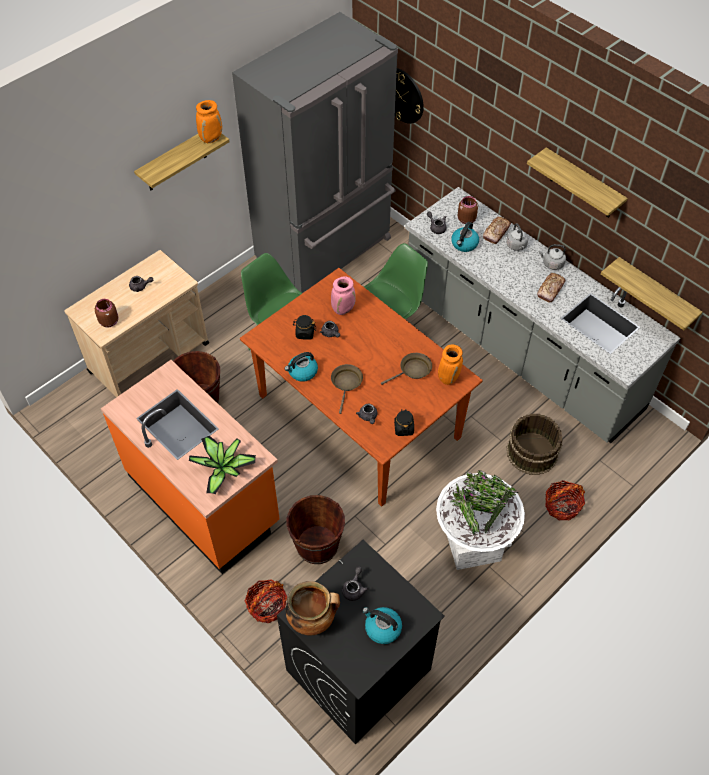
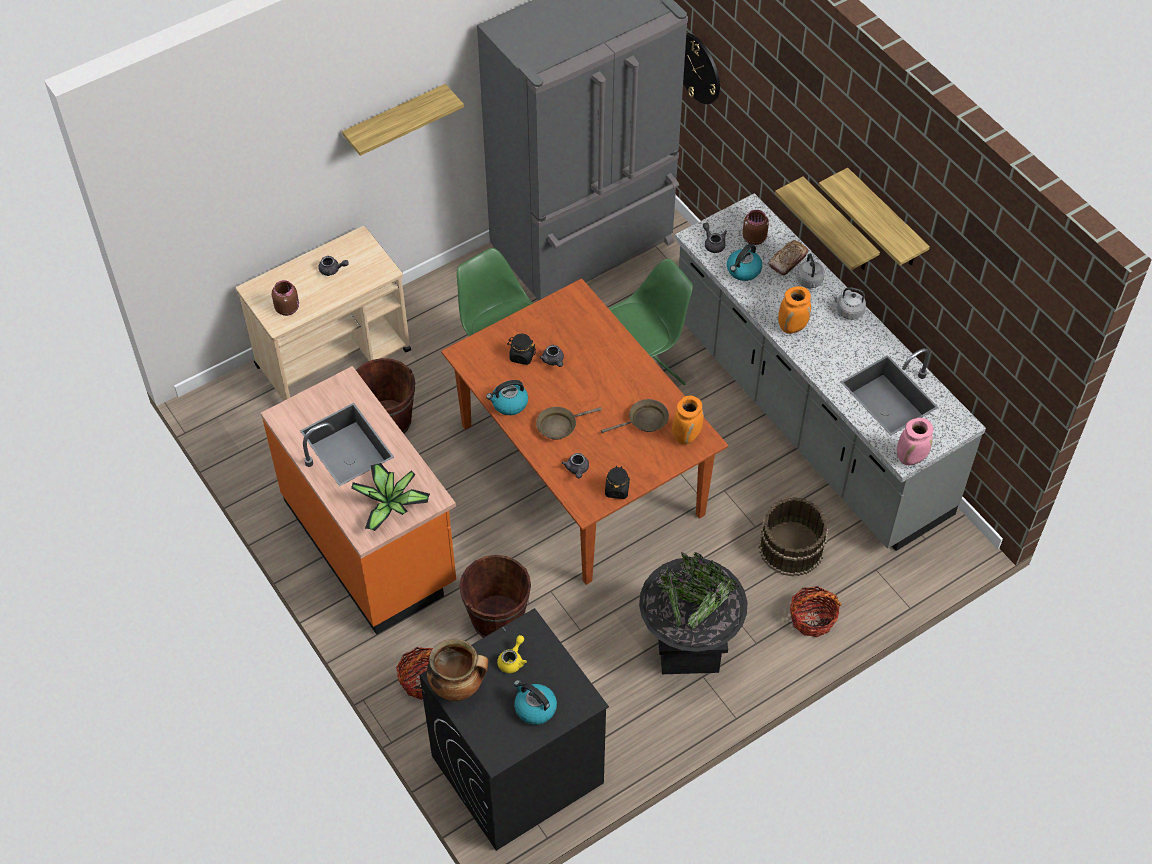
camera: 10 degrees right, 0 degrees up
(211, 138) = (442, 100): orange vase -> orange vase (792, 327)
(343, 309) = (575, 332): pink vase -> pink vase (911, 457)
(346, 384) = (559, 425): brown frying pan -> brown frying pan turned 135 degrees counterclockwise
(354, 588) = (512, 660): grey teapot -> yellow teapot
(472, 544) = (688, 647): white planter -> black planter
(550, 290) = (837, 344): bread -> none
(655, 294) = (961, 369): shelf -> shelf (838, 227)

